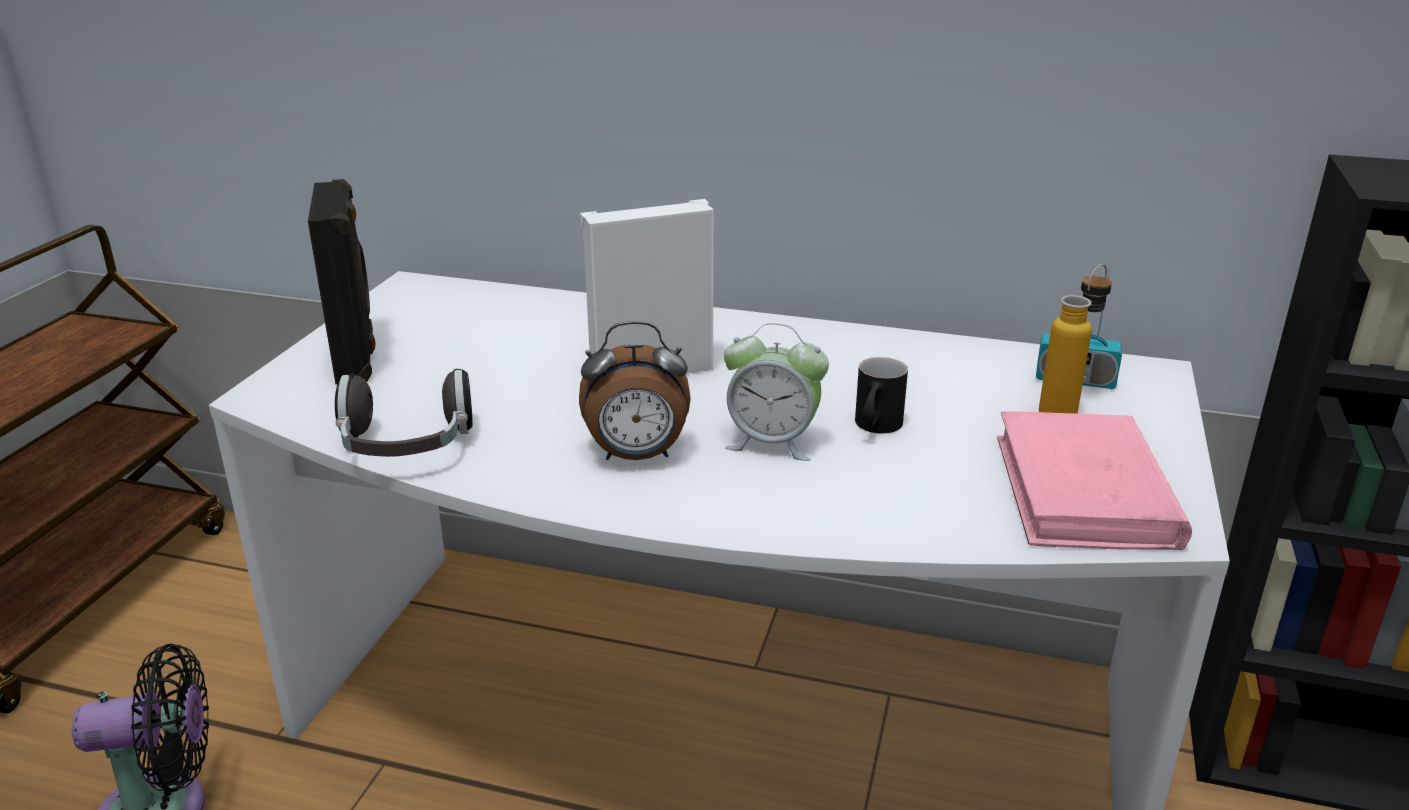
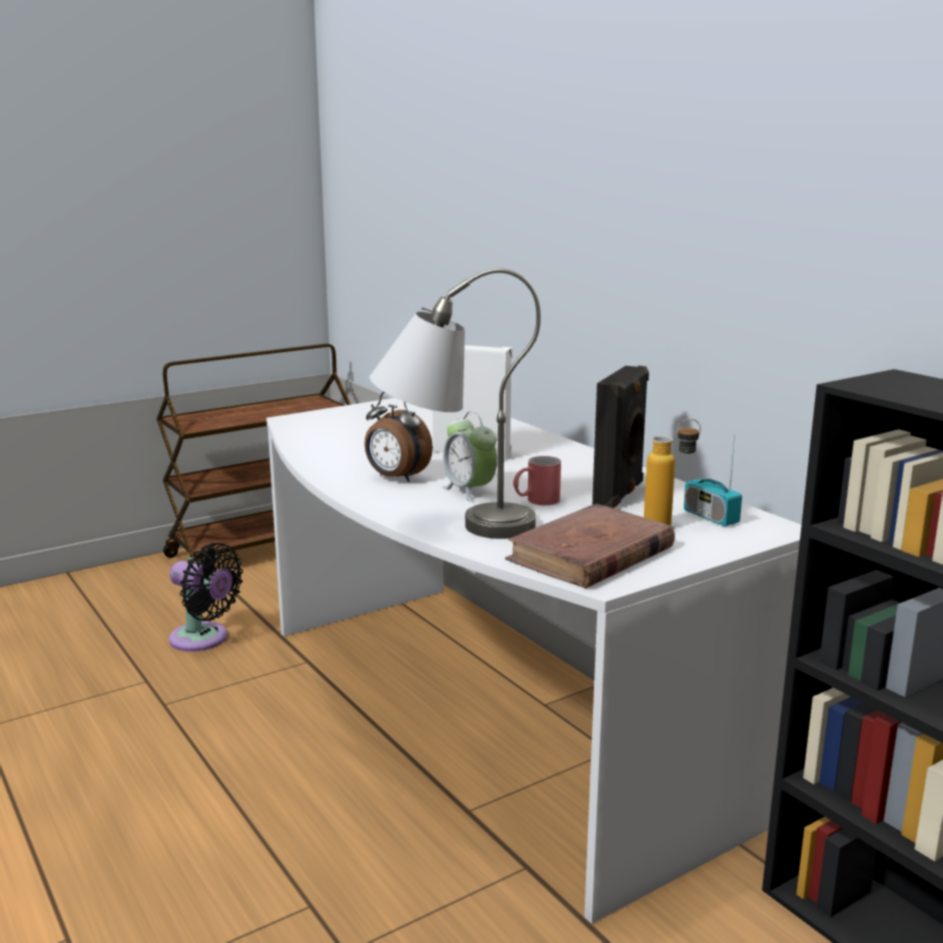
camera: 40 degrees right, 10 degrees down
(357, 357) = (352, 416): black speaker -> black speaker (620, 494)
(407, 448) = (308, 449): headphones -> none
(857, 511) = (451, 524): none -> grey table lamp
(875, 428) = (536, 501): black mug -> red mug
(1084, 491) = (590, 554): pink book -> brown book

